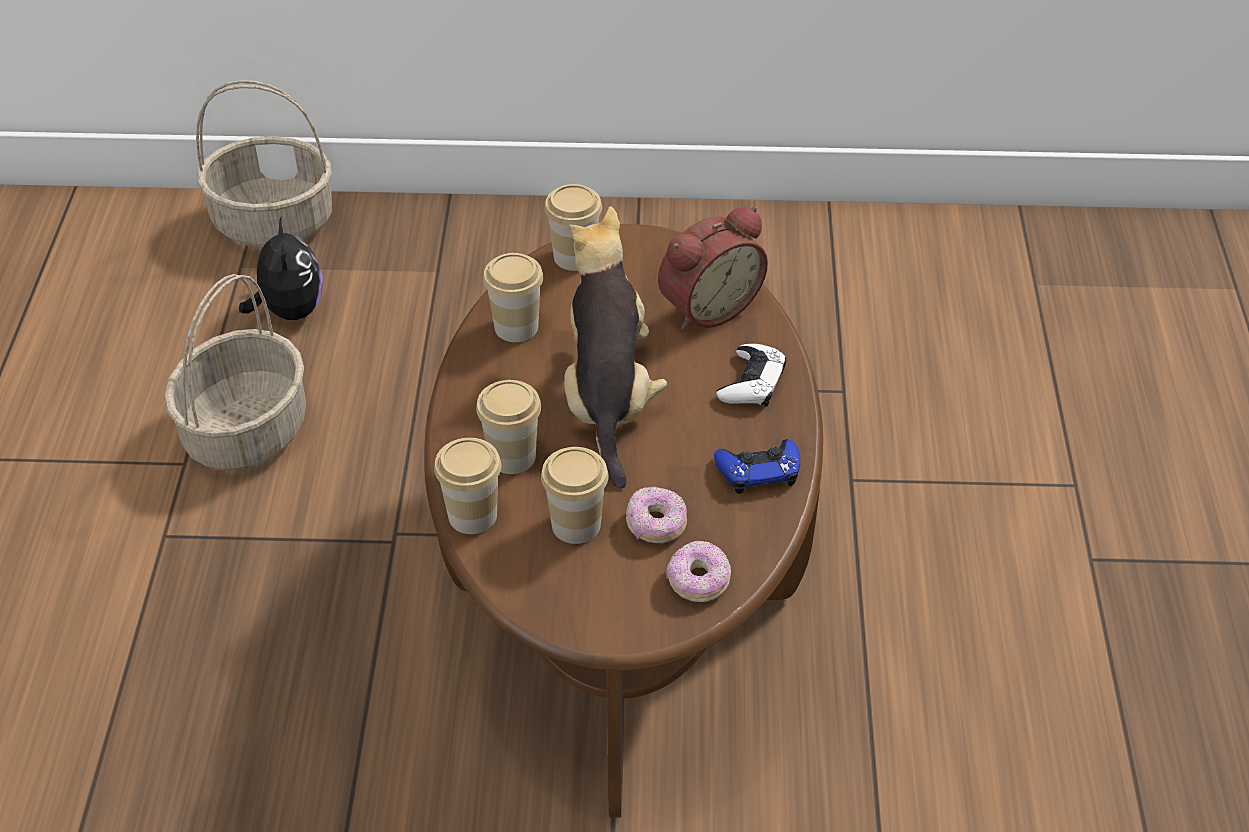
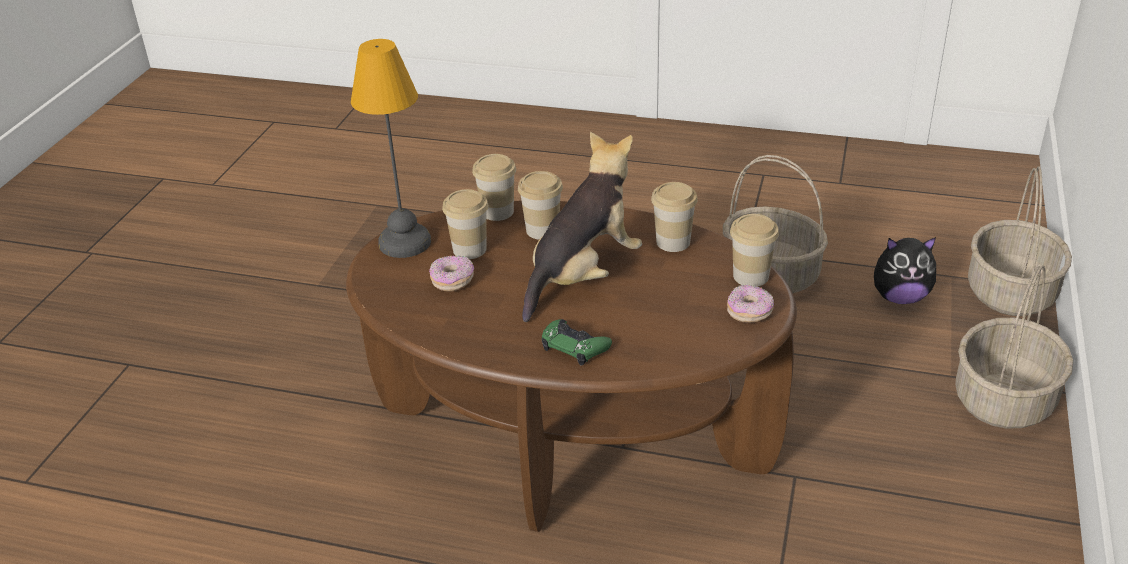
camera: 105 degrees right, 10 degrees down
(472, 234) = (1004, 401): none -> basket
(576, 607) = (403, 242): none -> table lamp
(608, 398) = (583, 275): plush toy -> plush toy turned 60 degrees counterclockwise
(698, 581) = (395, 292): donut -> donut (749, 313)
(707, 306) = (673, 336): alarm clock -> none
(752, 382) = (574, 346): white game controller -> green game controller
(759, 470) = (480, 335): blue game controller -> none

